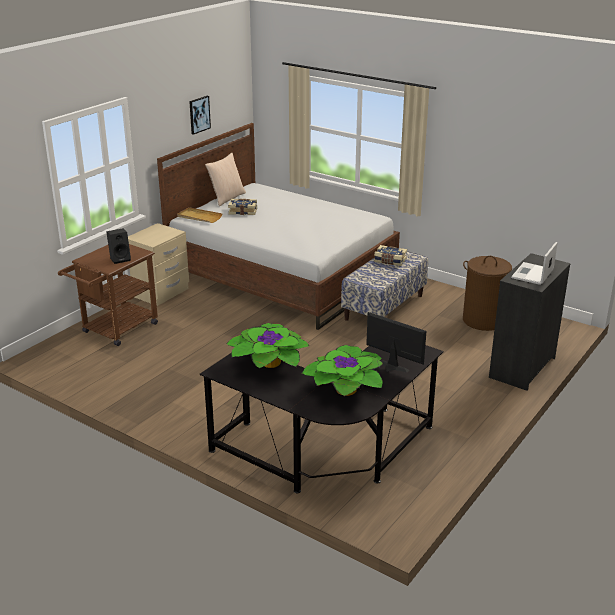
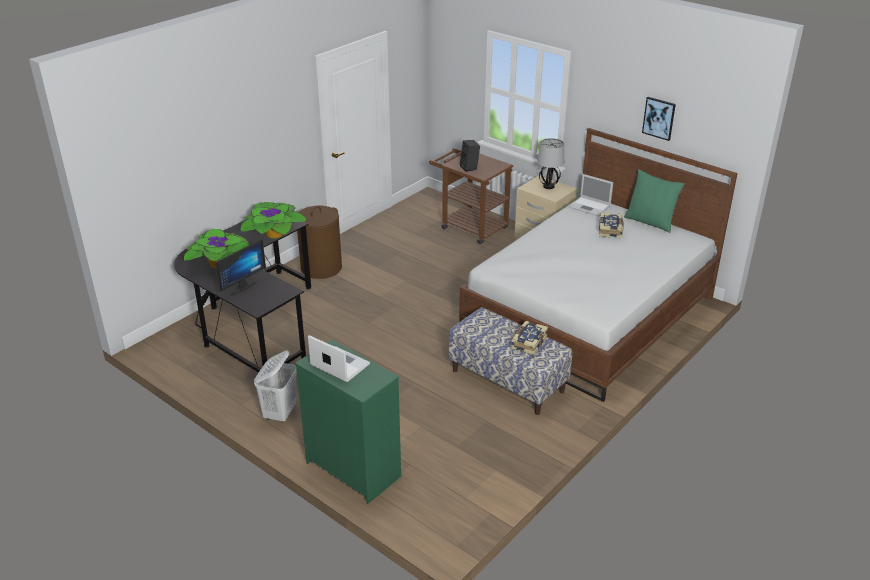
camera: 95 degrees right, 5 degrees up
(152, 234) = (548, 186): none -> table lamp
(199, 217) = (590, 207): beige tray -> laptop
(227, 198) = (650, 221): beige pillow -> green pillow
(471, 413) = (280, 413): none -> white laundry basket
(483, 320) = (469, 458): brown laundry basket -> brown laundry basket (321, 268)
(521, 367) = (354, 469): black dresser -> green dresser

